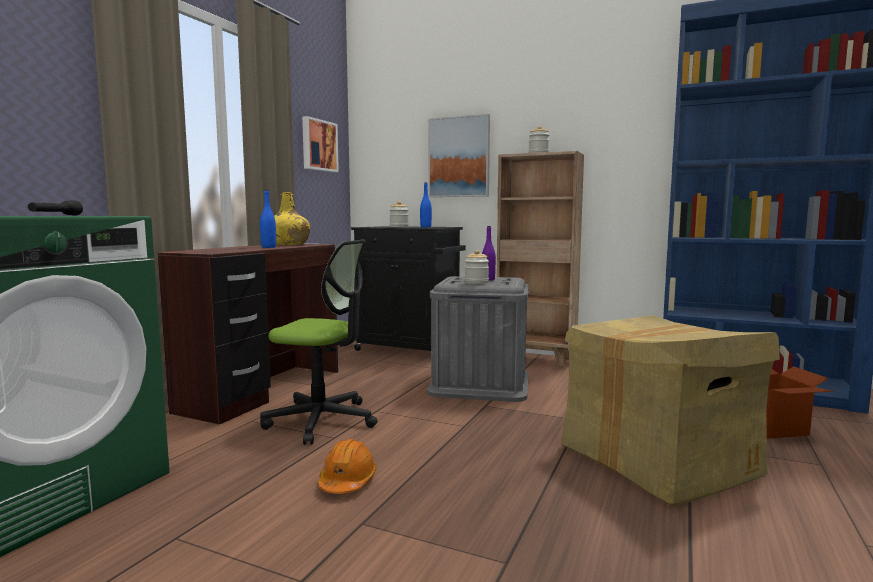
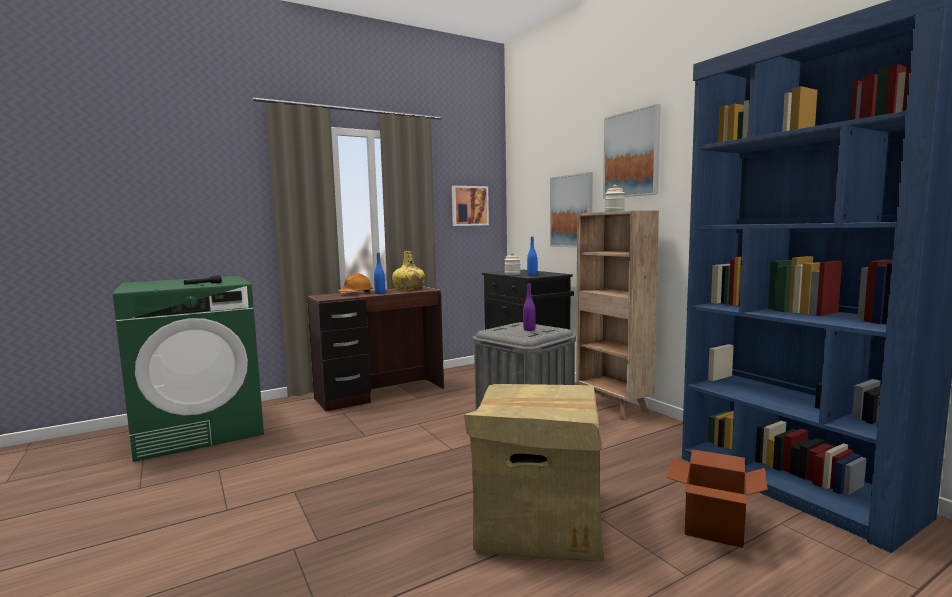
camera: 35 degrees right, 0 degrees up
(322, 420) = (377, 422): office chair -> none
(347, 481) = (327, 465): orange hard hat -> orange hard hat (356, 293)
(476, 282) = (509, 332): jar -> none
(544, 97) = (632, 154): none -> picture

